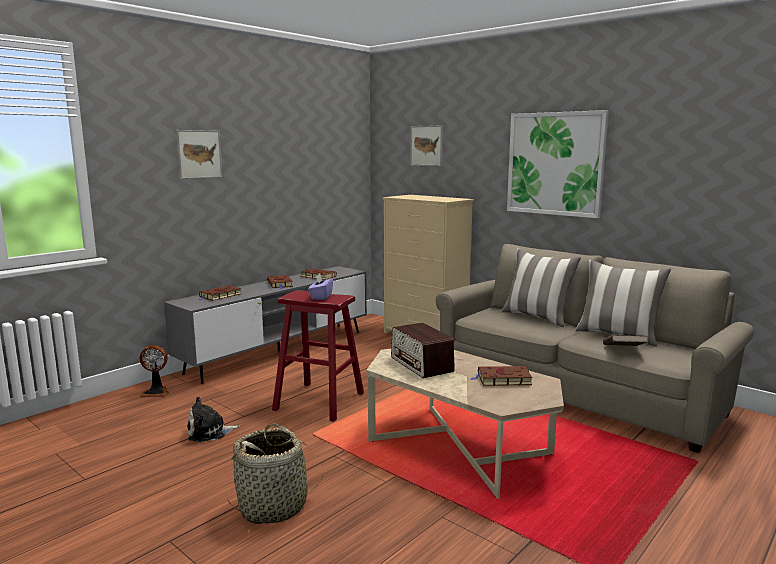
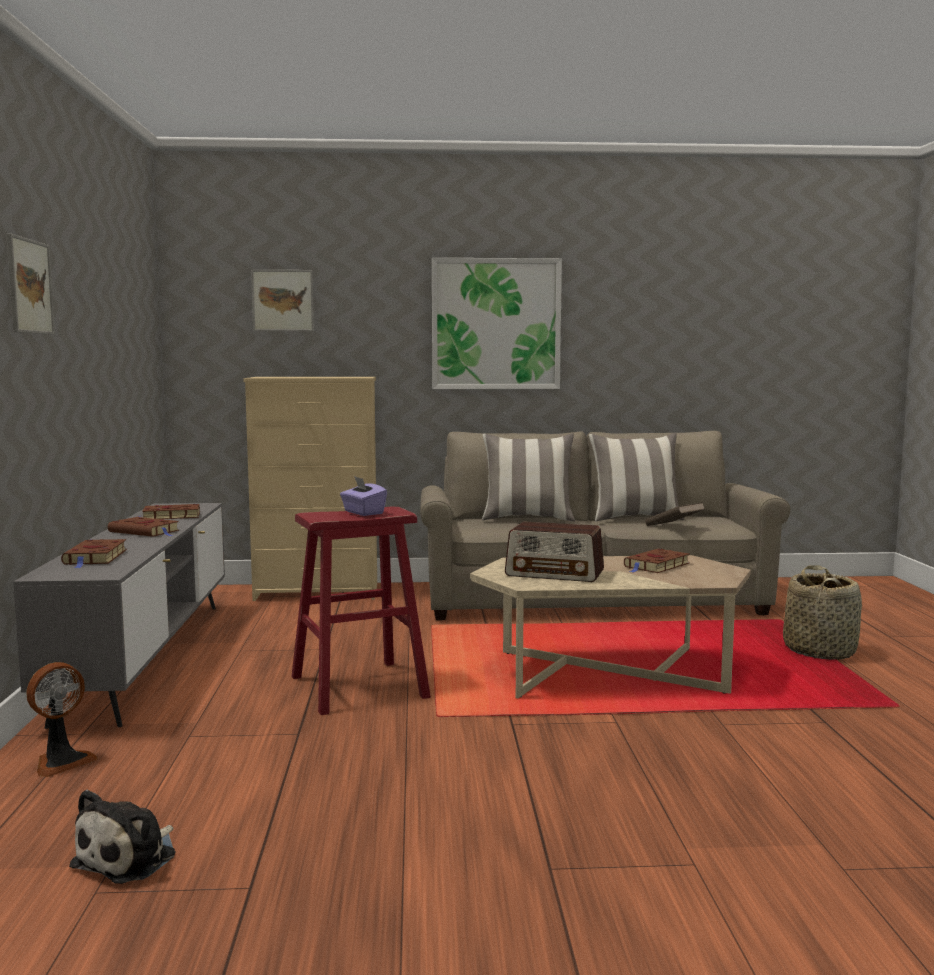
camera: 45 degrees left, 5 degrees down
(209, 432) = (296, 766): plush toy -> plush toy (130, 858)
(274, 506) = (572, 787): basket -> basket (820, 651)

